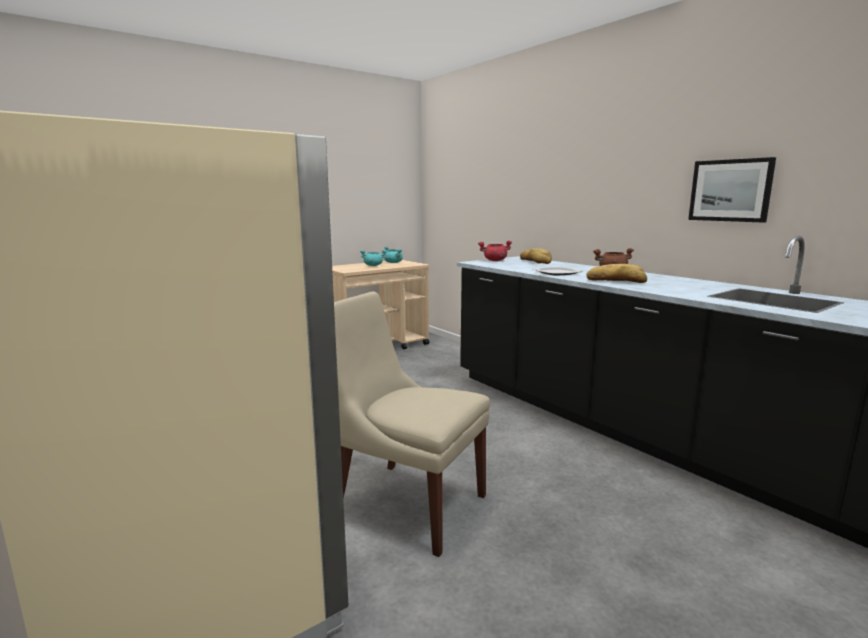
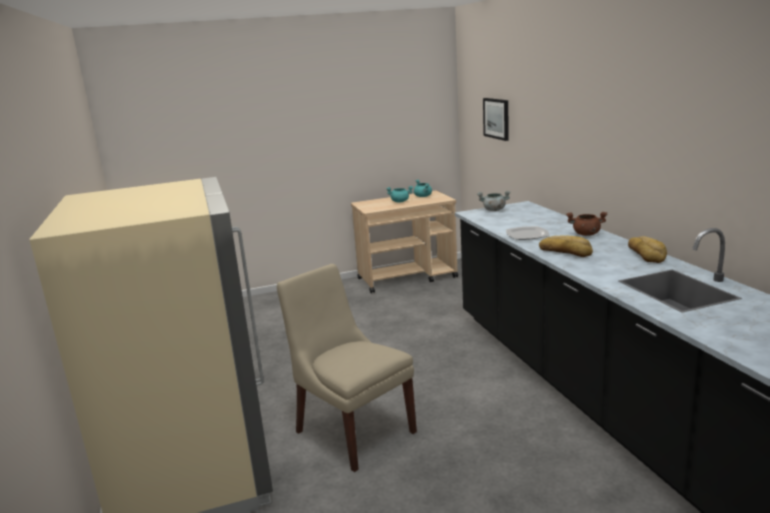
camera: 20 degrees right, 5 degrees up
(495, 260) = (493, 210): red cooking pot -> grey cooking pot
(535, 261) = (532, 212): bread -> bread (646, 254)
(730, 190) = (683, 167): picture -> picture (496, 118)

